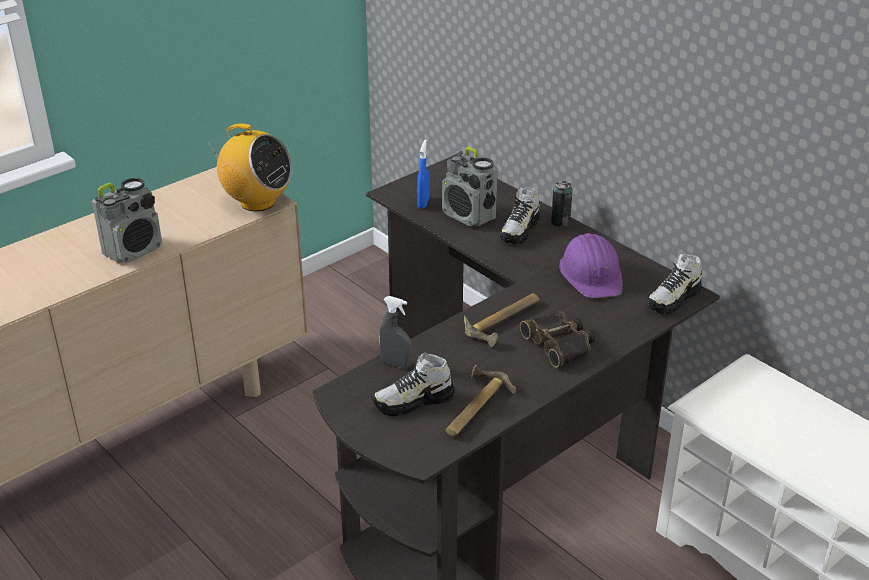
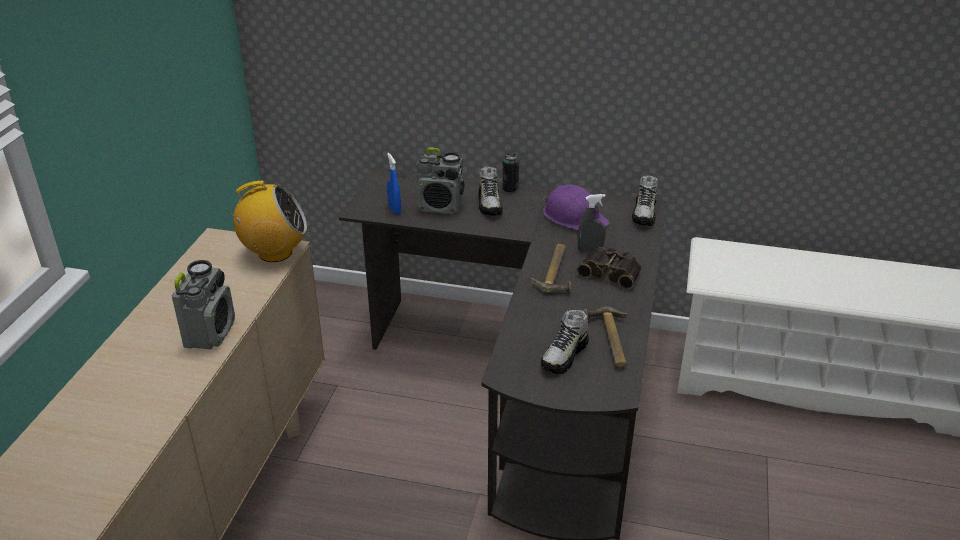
camera: 35 degrees left, 0 degrees up
(395, 363) = (518, 334): grey spray bottle -> grey spray bottle (590, 249)

